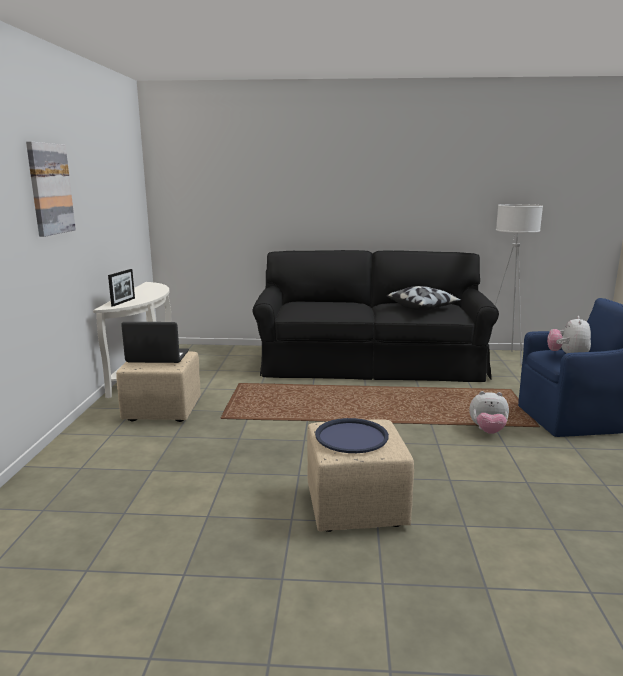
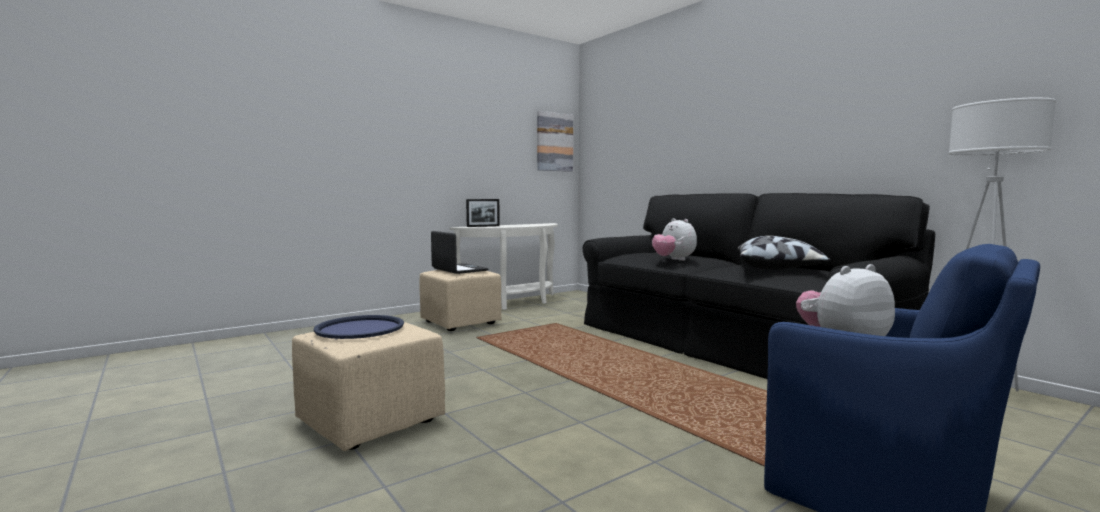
camera: 50 degrees right, 10 degrees down
(50, 189) = (410, 121): picture -> picture (554, 142)
(487, 431) = (678, 440): plush toy -> plush toy (673, 260)

